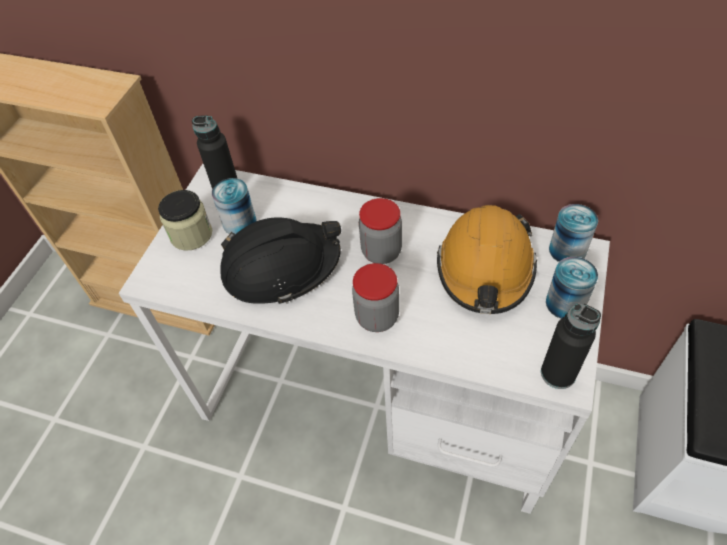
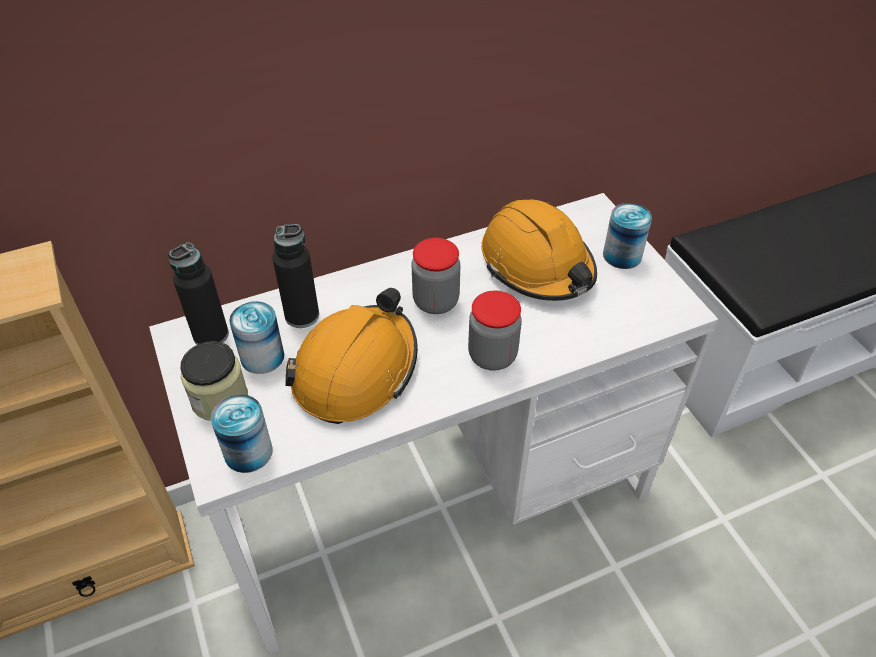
camera: 45 degrees left, 5 degrees down
(281, 267) = (356, 370): black hard hat -> orange hard hat
(558, 373) = (671, 308): black bottle -> black bottle (302, 315)
(567, 250) = (582, 216): can -> can (248, 452)

